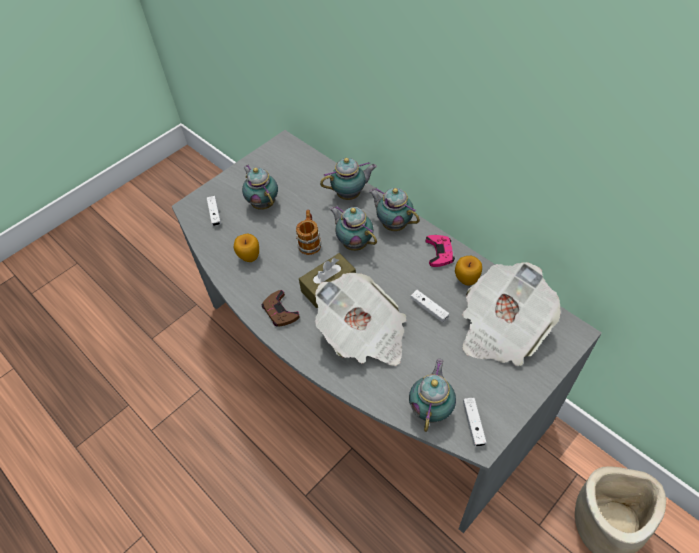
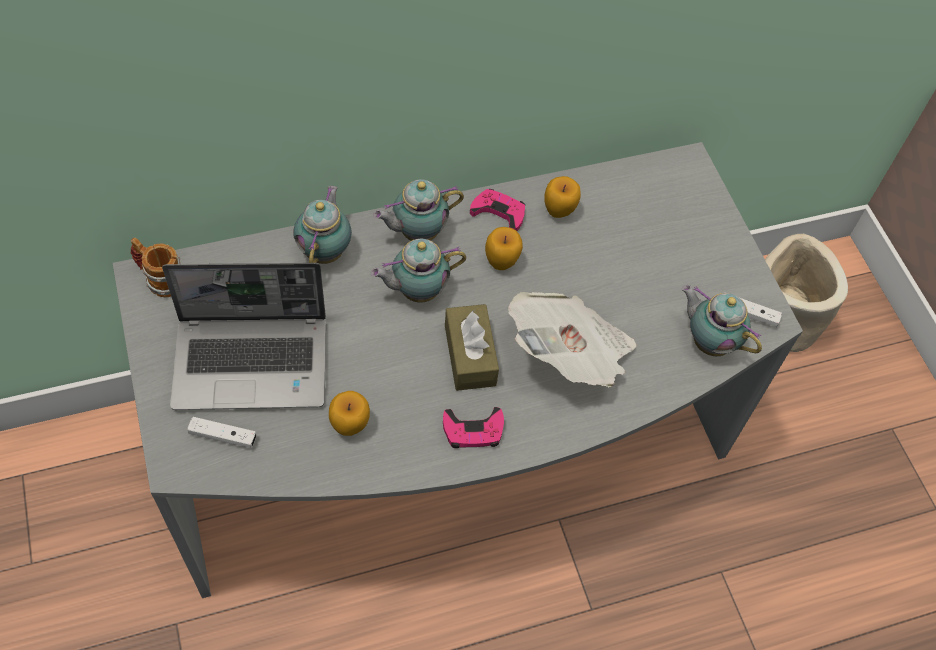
camera: 70 degrees left, 5 degrees up
(263, 203) = (253, 362): teapot -> laptop
(280, 311) = (473, 430): brown game controller -> pink game controller
(310, 242) = (376, 339): mug -> mug (160, 278)
(404, 270) = (501, 262): none -> apple
(429, 309) = (575, 269): white game controller -> none
(501, 328) = (645, 219): newspaper -> none

